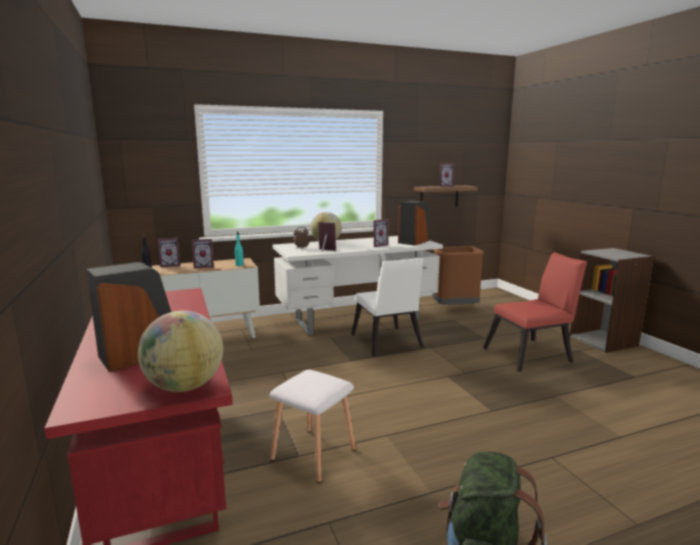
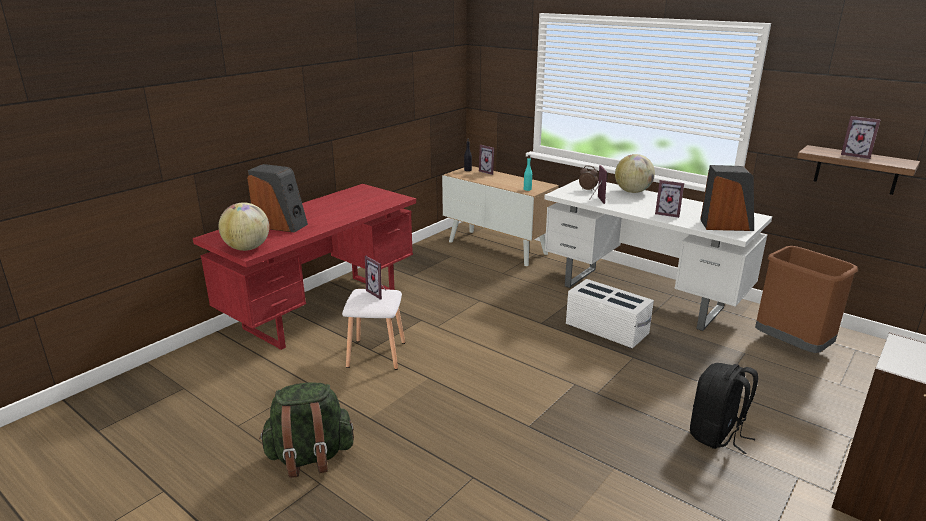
camera: 60 degrees right, 10 degrees up
(204, 266) = (503, 181): picture frame -> picture frame (379, 293)
(387, 343) = (606, 330): white chair -> white storage box
(532, 355) = (716, 435): red chair -> black backpack

